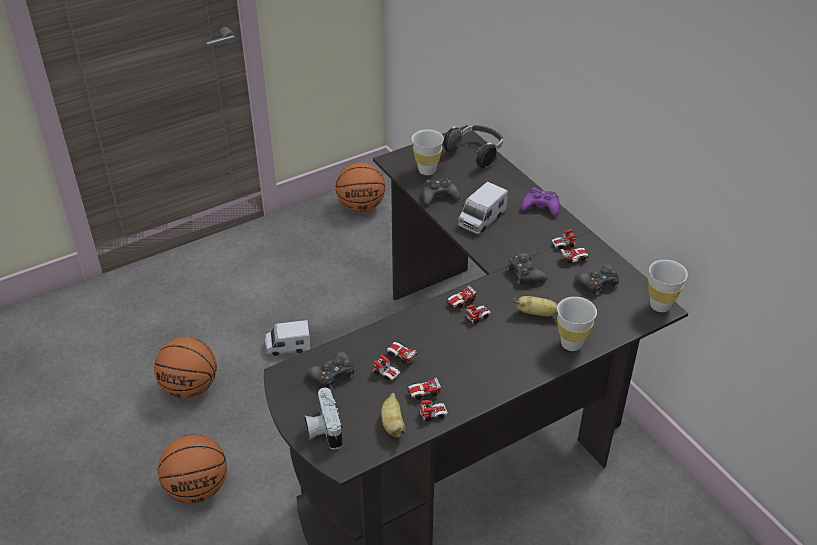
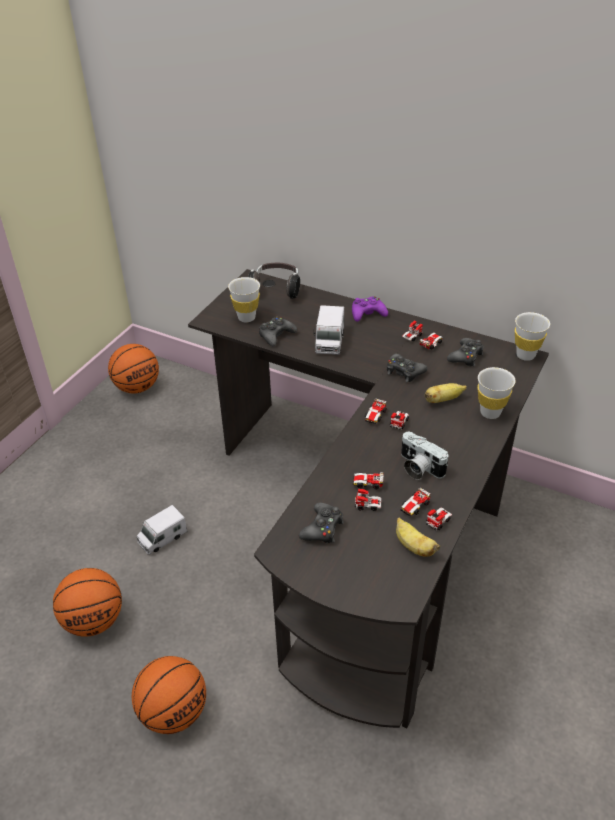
camera: 30 degrees left, 0 degrees up
(323, 429) = (357, 581): camera -> camera (418, 468)

